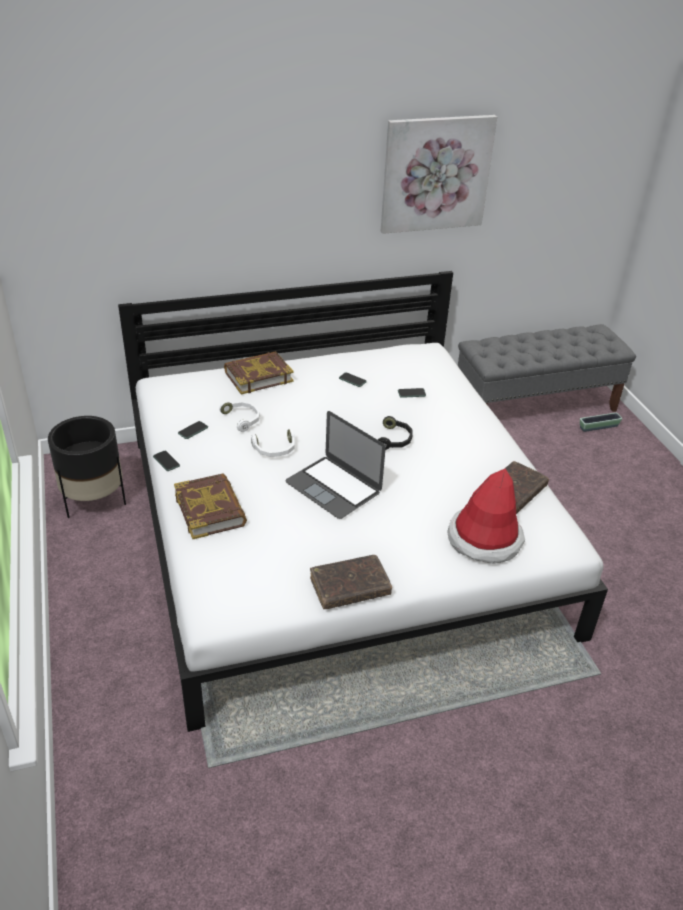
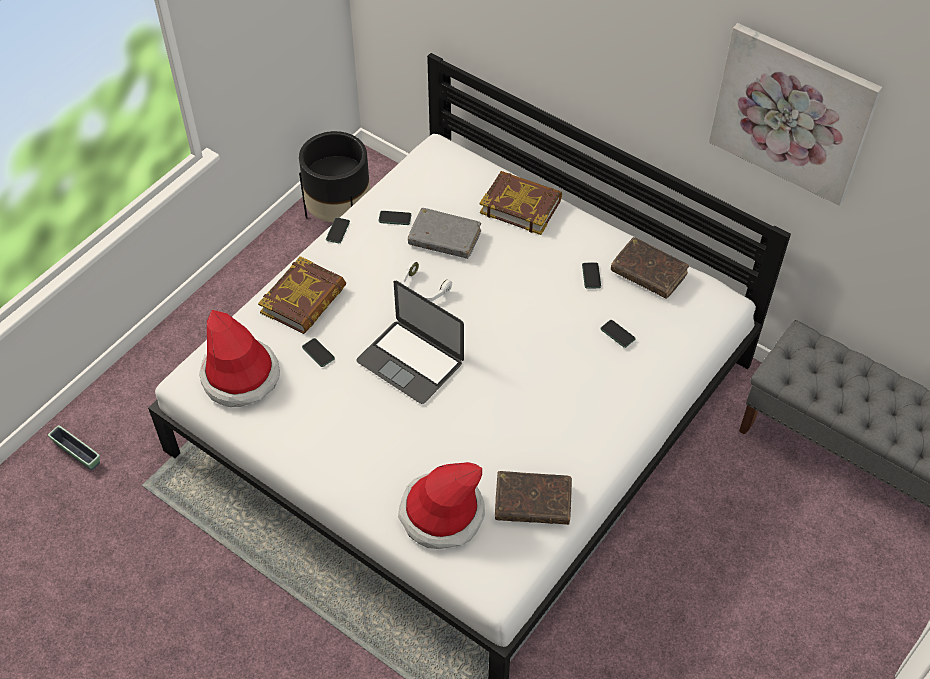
camera: 55 degrees right, 15 degrees up
(242, 419) = (444, 239): white headphones -> grey book
(244, 582) = (241, 376): none -> hat
(271, 528) = (318, 353): none -> phone
(333, 487) = (410, 361): laptop -> laptop turned 60 degrees counterclockwise
(350, 588) = (293, 449): brown book -> brown book (648, 273)
(395, 439) = (526, 365): black headphones -> none
(598, 427) = (884, 544): planter -> planter (77, 453)

